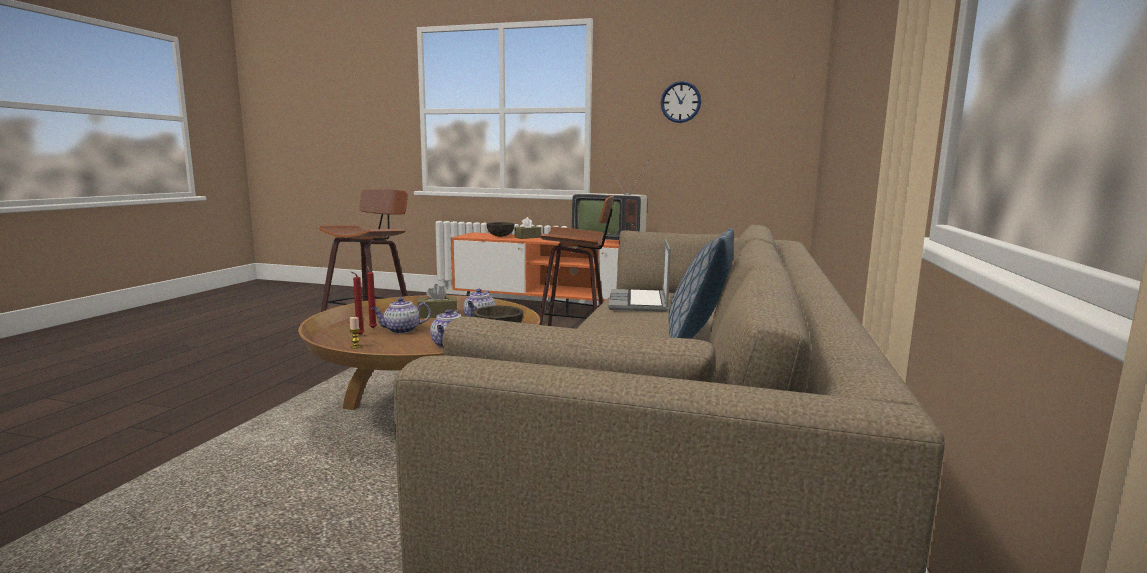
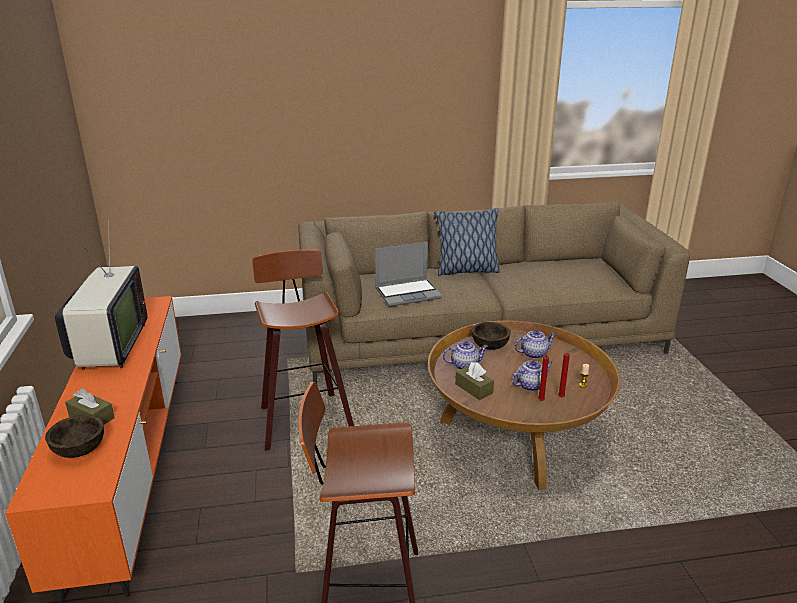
camera: 115 degrees left, 15 degrees up
(401, 330) = (530, 385): teapot -> teapot turned 75 degrees counterclockwise
(680, 102) = (24, 131): wall clock -> none

